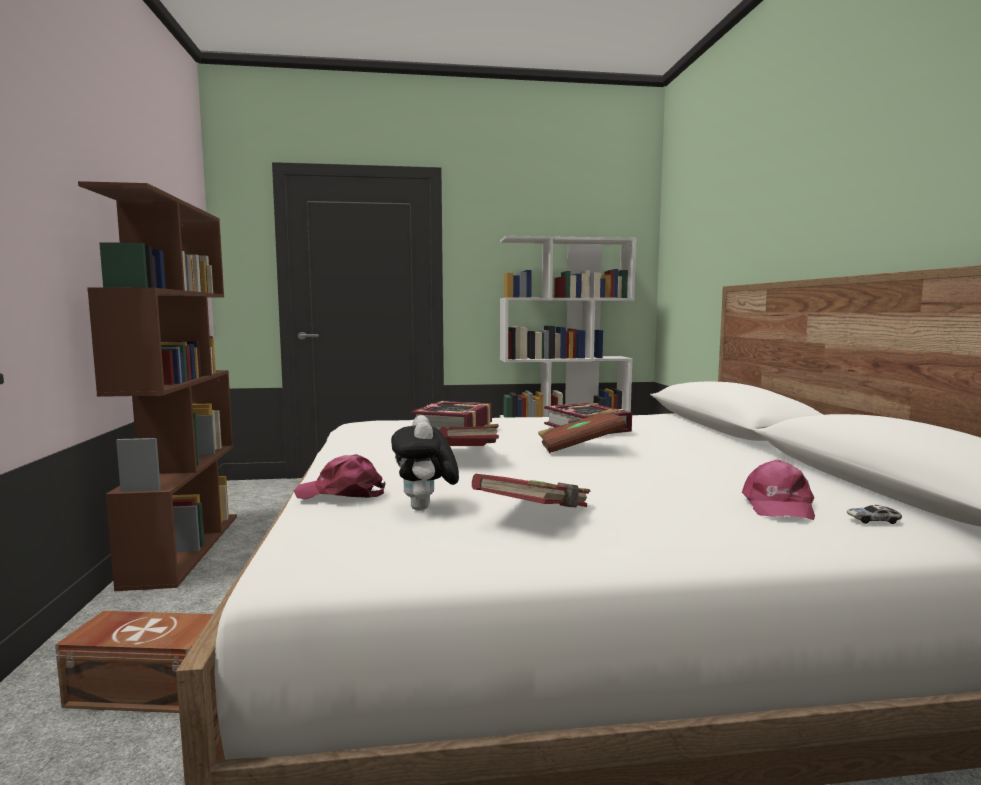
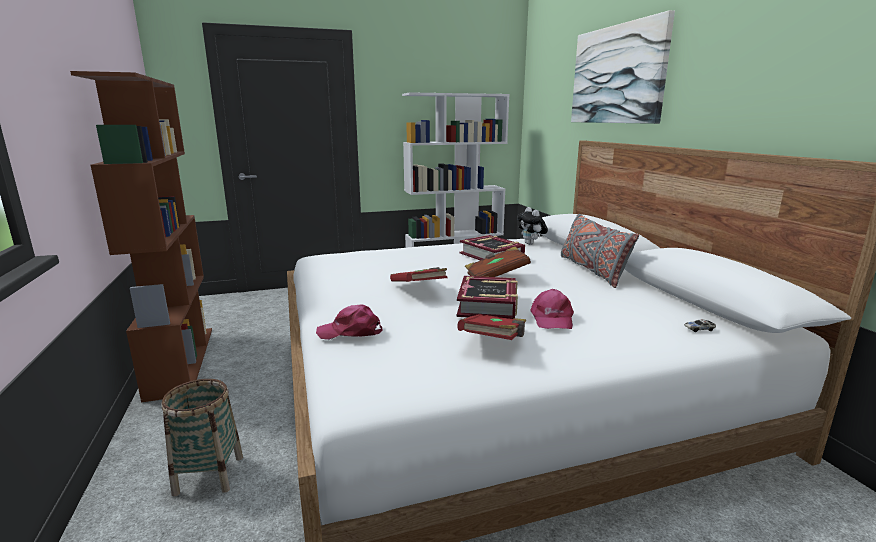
camera: 10 degrees left, 10 degrees up
(147, 688) = (209, 475): brown storage box -> basket
(425, 508) = (417, 341): plush toy -> plush toy (531, 244)
(454, 427) = (397, 261): book -> book (488, 305)
(726, 448) = (592, 270): none -> grey pillow
(769, 196) = (617, 75): none -> picture
(777, 505) = (640, 320): pink cap -> pink cap (551, 318)

